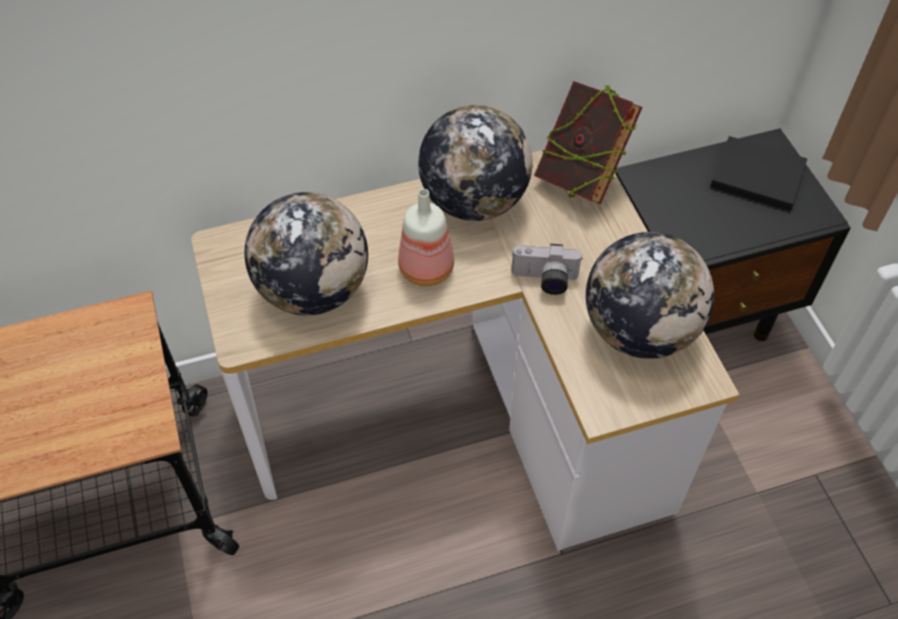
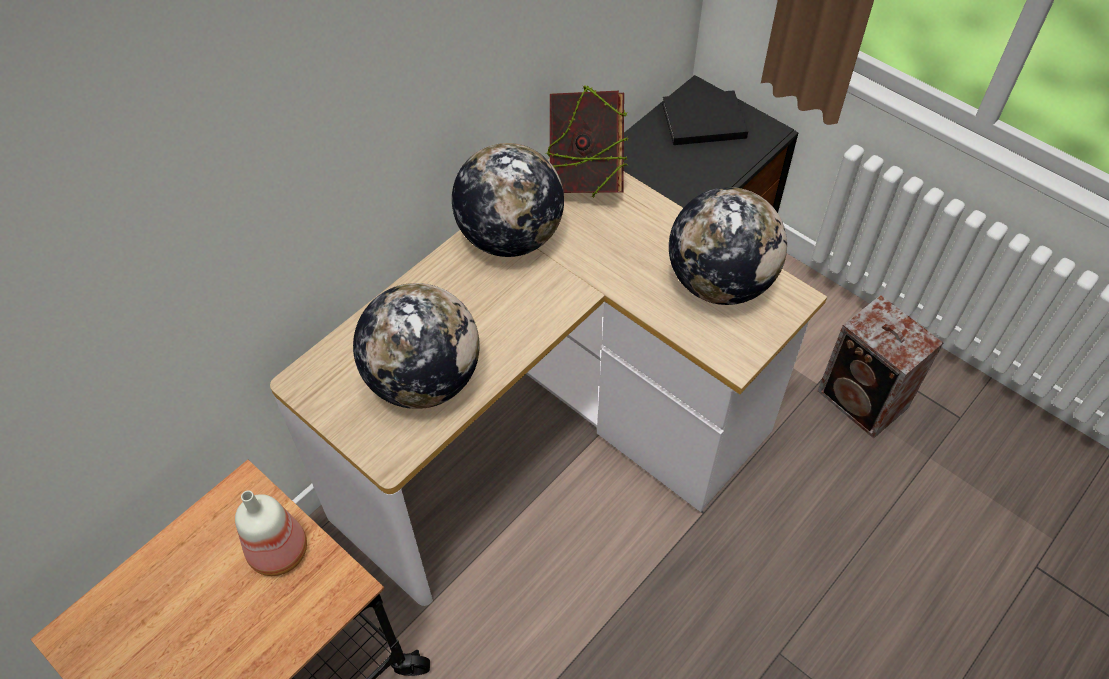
camera: 30 degrees left, 0 degrees up
(426, 267) = (509, 313): bottle -> bottle (278, 550)
(544, 281) = (617, 277): camera -> none
(795, 534) = (864, 401): none -> speaker

